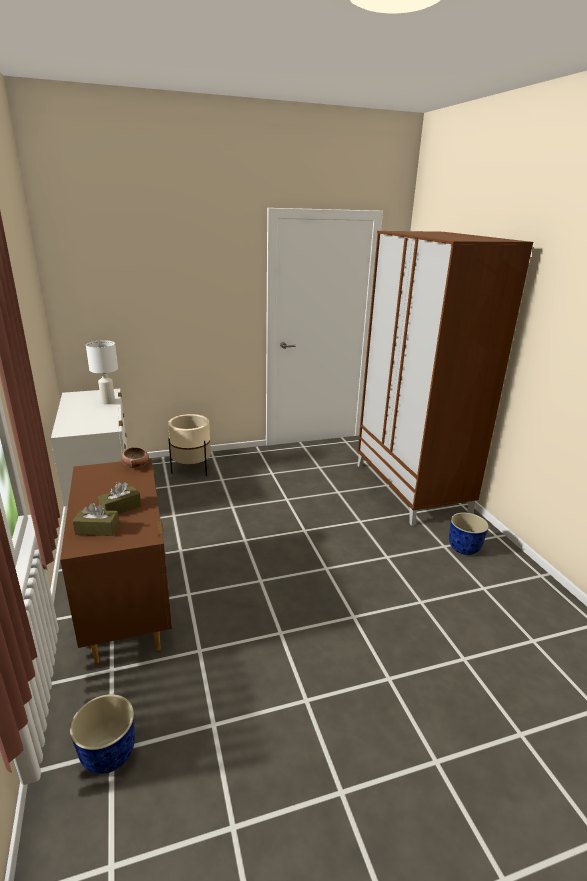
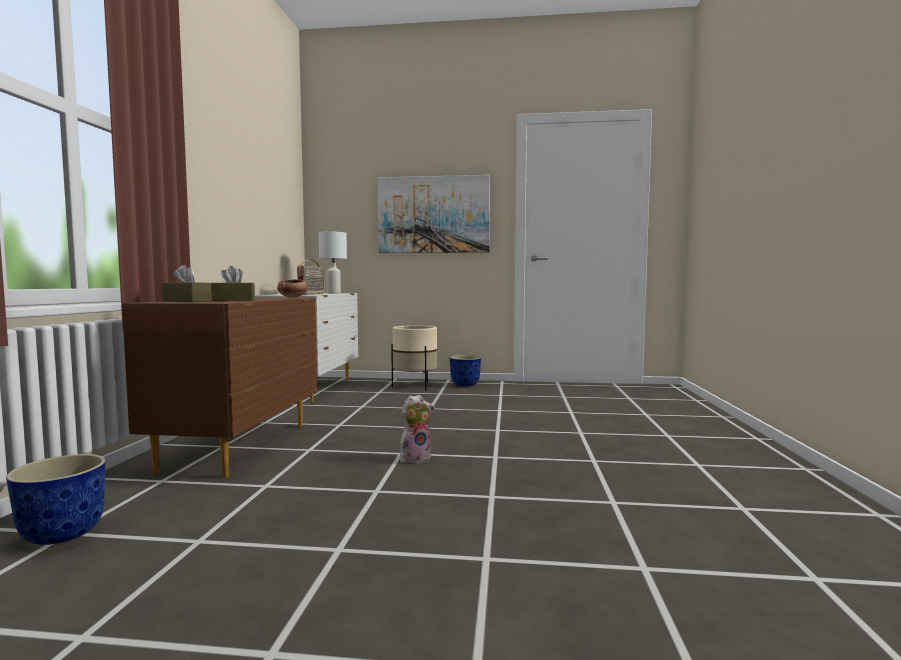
camera: 25 degrees right, 20 degrees down
(98, 415) = (312, 294): none -> radio
(190, 307) = (433, 215): none -> picture
(276, 585) = (415, 458): none -> plush toy
(411, 489) = (682, 420): brown wardrobe -> none
(463, 548) = (731, 470): planter -> planter (465, 385)

